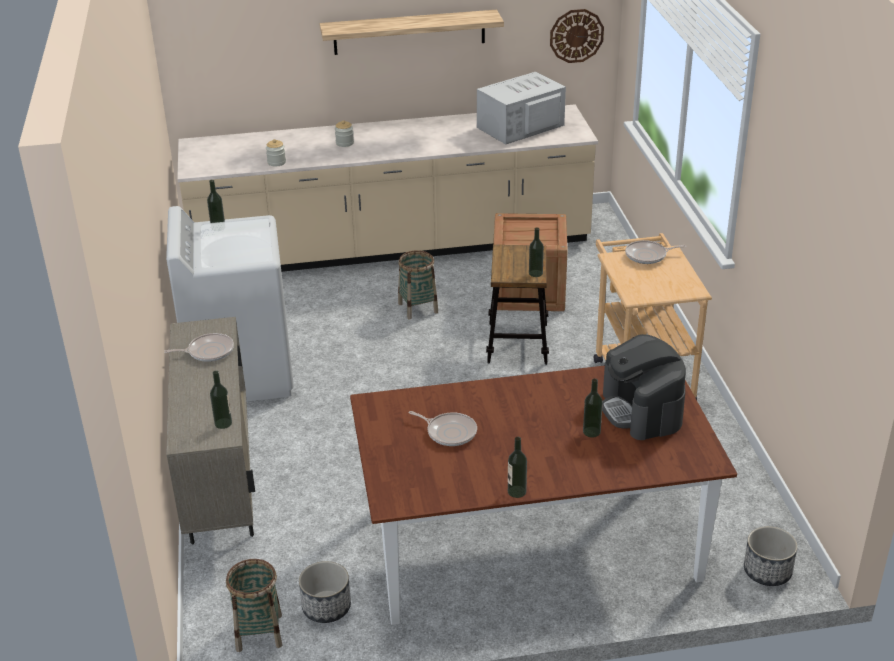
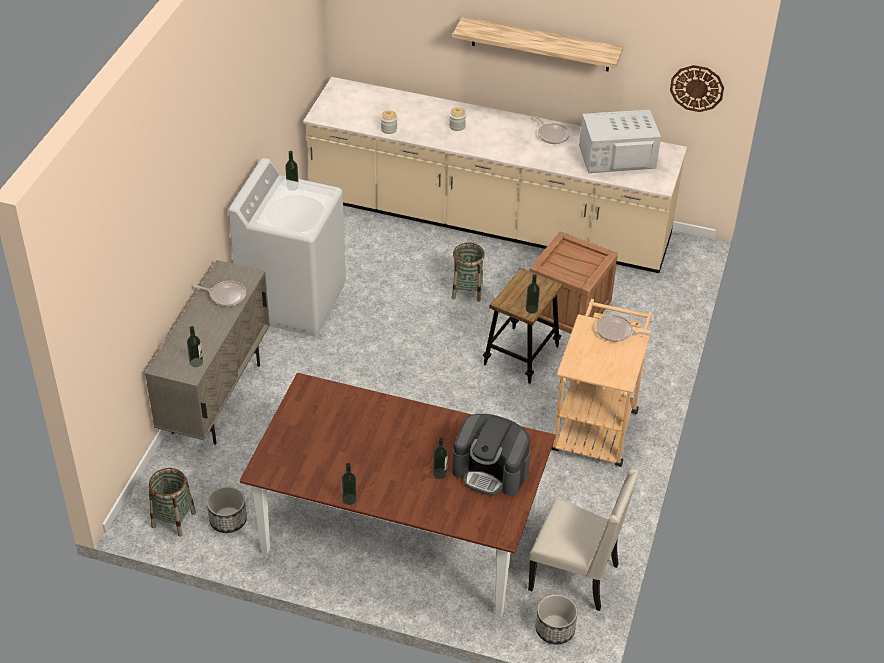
camera: 25 degrees right, 10 degrees up
(449, 432) = (341, 432): frying pan -> frying pan (552, 135)
(642, 410) = (491, 471): coffee machine -> coffee machine turned 75 degrees counterclockwise
(743, 514) = (576, 577): none -> beige chair

